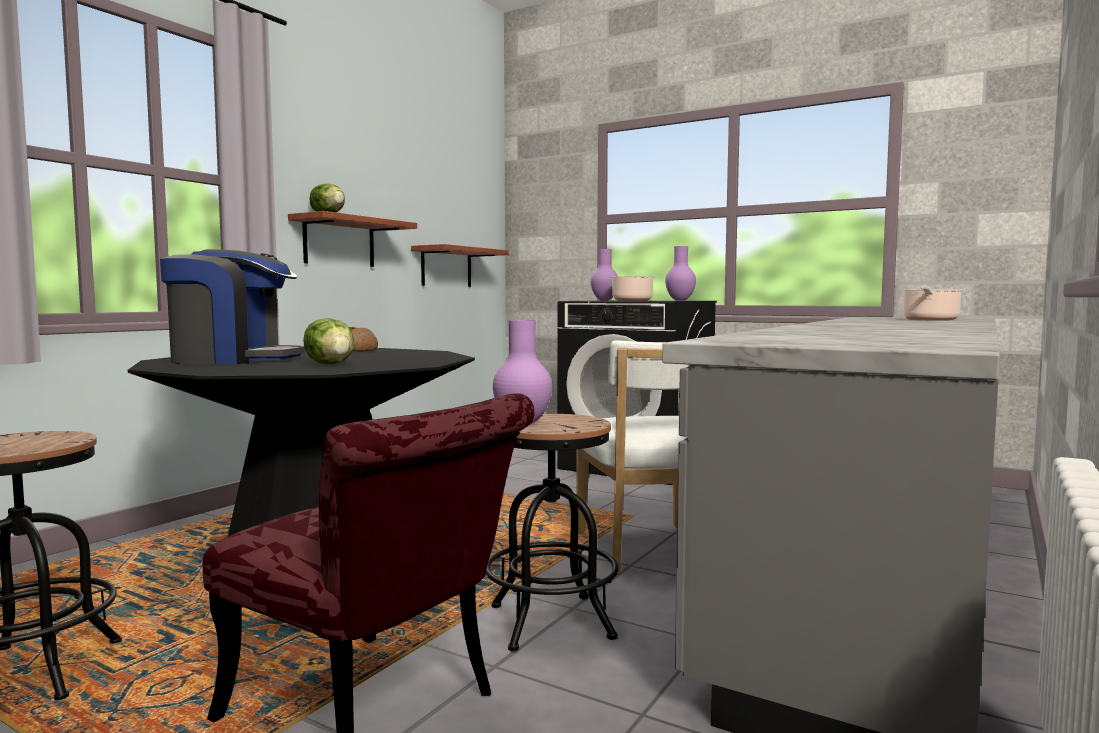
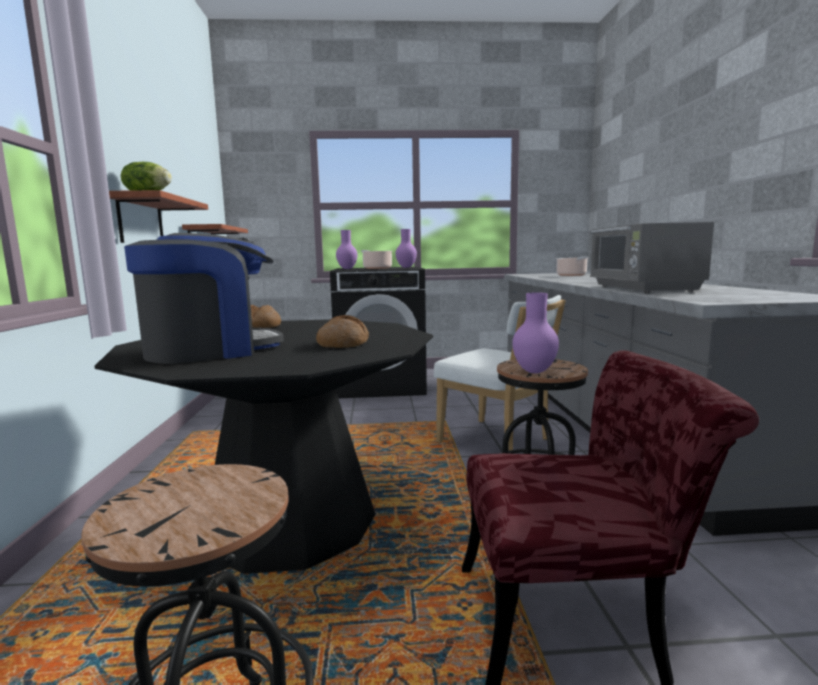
camera: 35 degrees left, 5 degrees up
(331, 364) = (343, 343): lettuce -> bread
(802, 331) = (642, 289): none -> grey microwave

